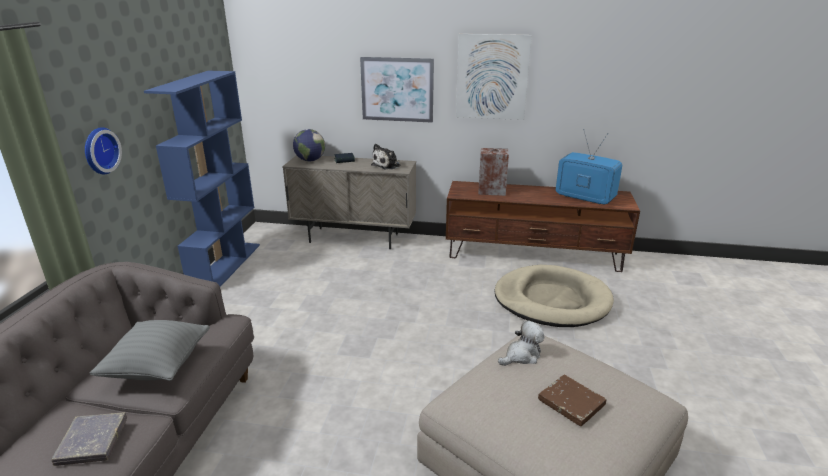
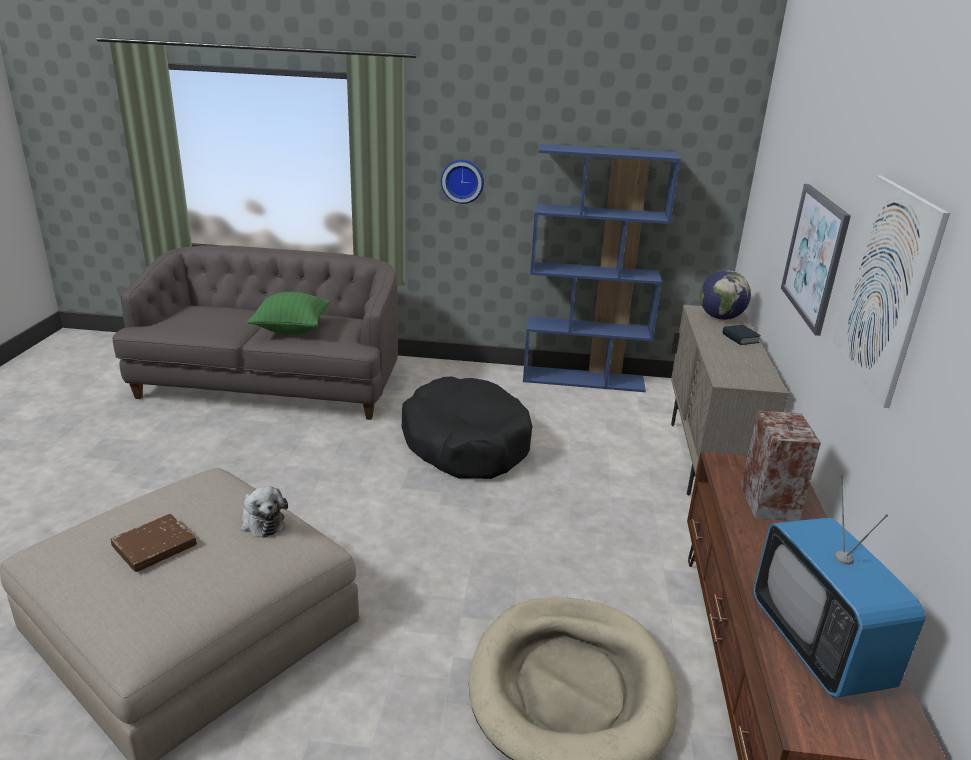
camera: 85 degrees right, 0 degrees up
(92, 441) = (215, 324): grey book -> none
(158, 367) = (291, 329): grey pillow -> green pillow
(309, 325) = (465, 443): none -> black dog bed
(387, 165) = (741, 369): plush toy -> none
(584, 198) = (818, 645): television -> television turned 135 degrees clockwise

